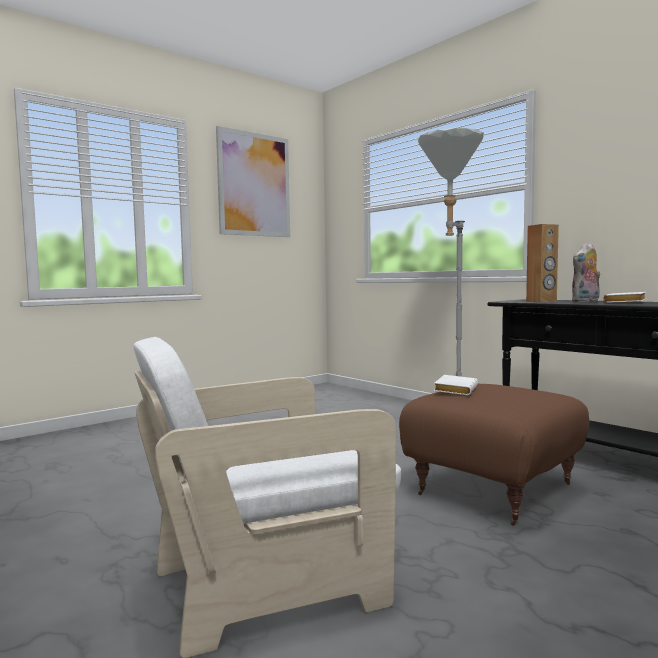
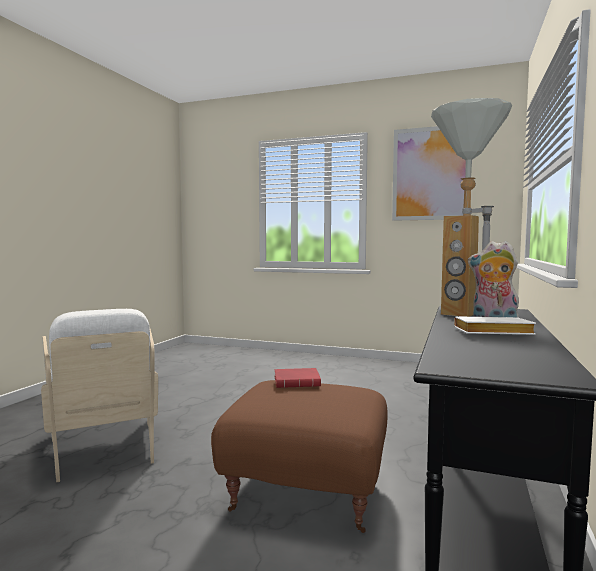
camera: 60 degrees right, 0 degrees up
(269, 584) = (104, 447): white armchair -> white armchair turned 150 degrees counterclockwise
(454, 390) = (298, 382): white book -> red book

